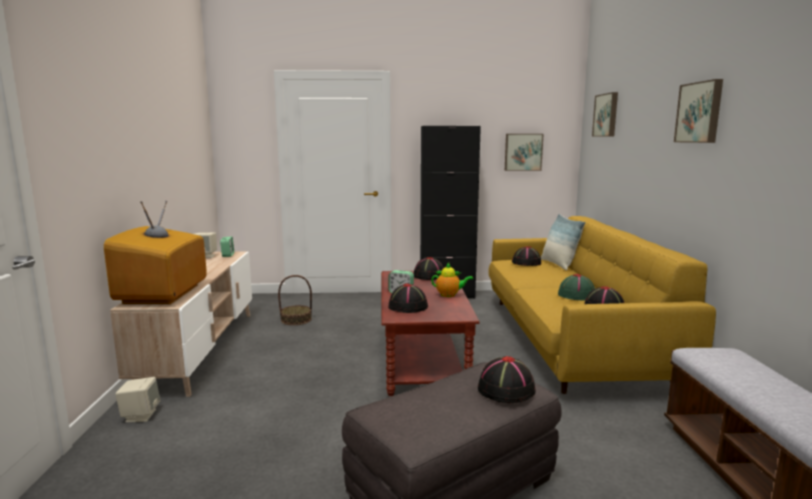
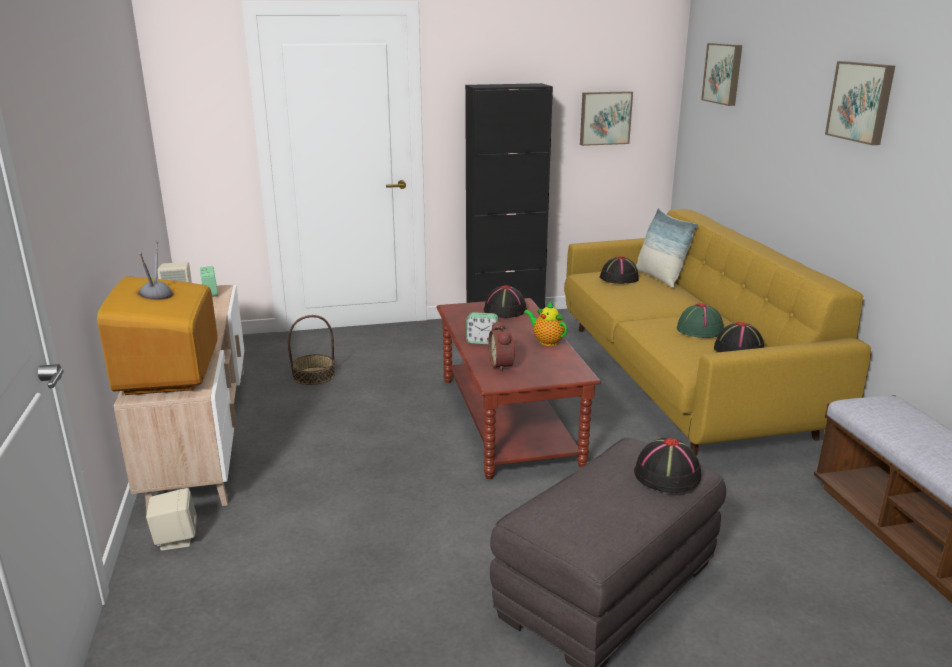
camera: 10 degrees left, 10 degrees up
(408, 307) = (503, 365): black hat -> alarm clock
(449, 295) = (546, 341): teapot -> teapot turned 135 degrees counterclockwise

